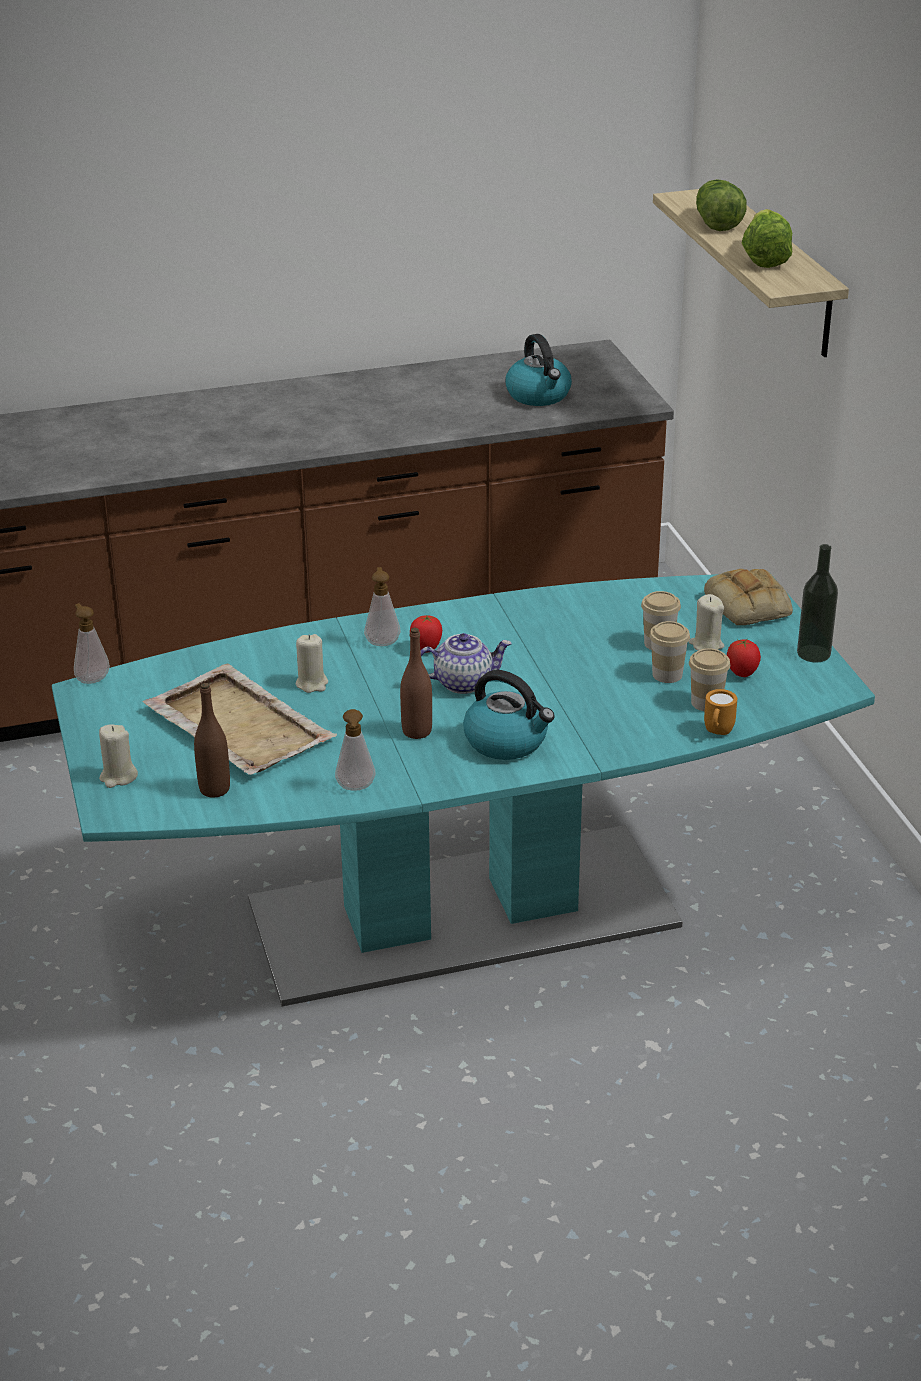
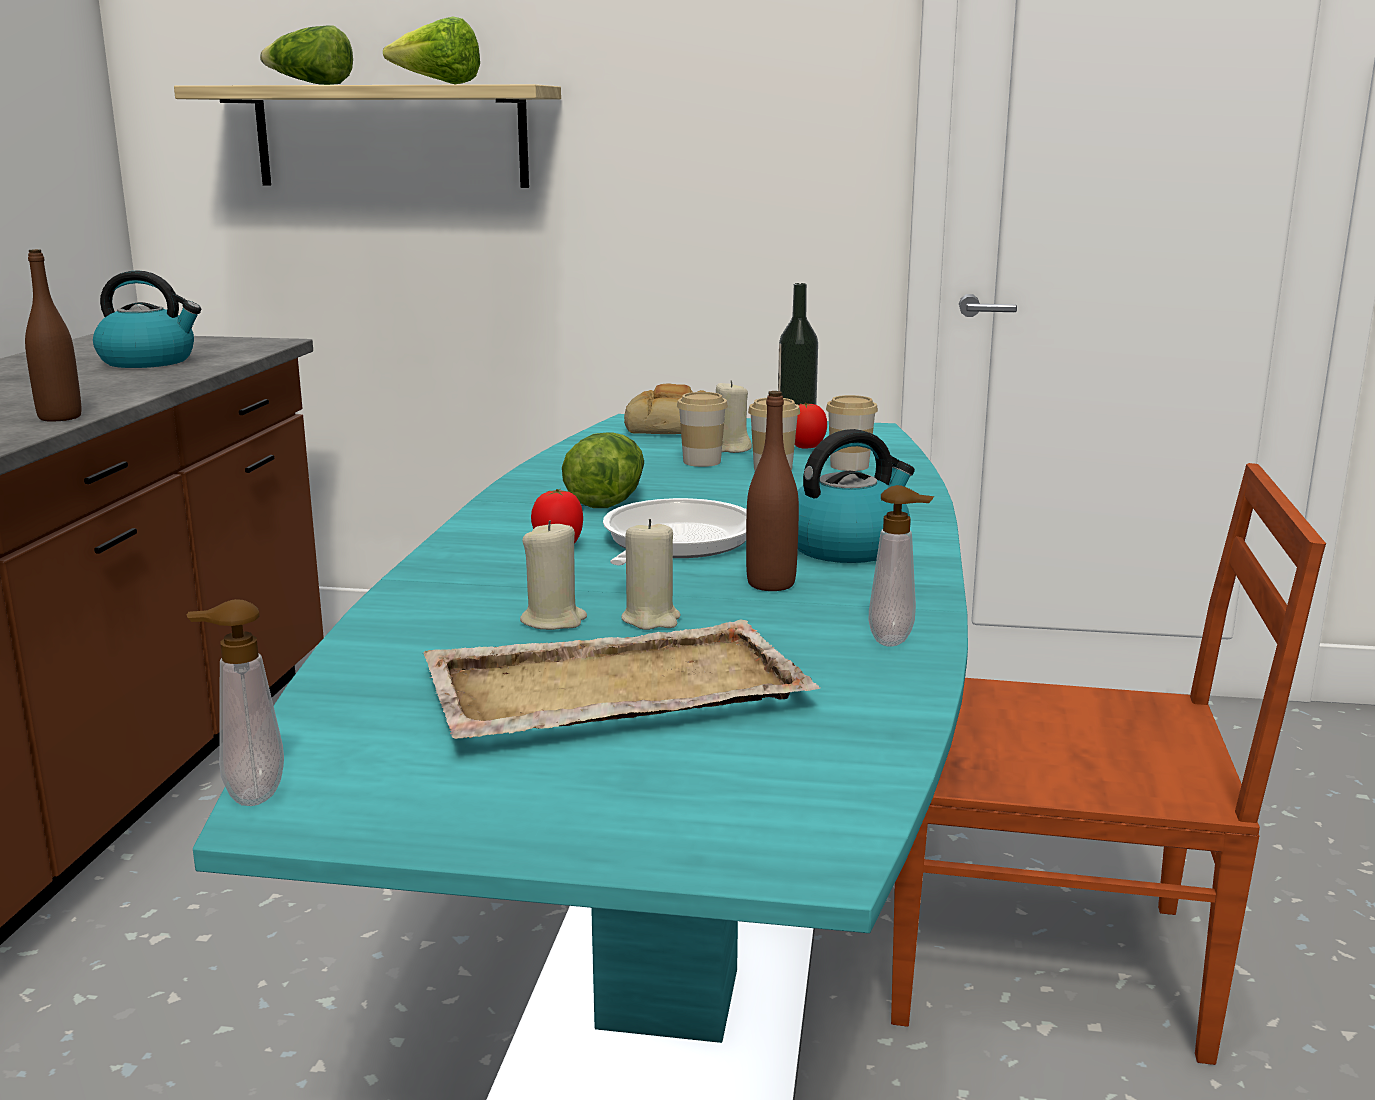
camera: 65 degrees left, 15 degrees down
(118, 777) = (680, 828): beige candle -> beige candle (651, 619)
(214, 789) = (810, 741): brown bottle -> brown bottle (60, 417)
(382, 641) = (499, 565): soap dispenser -> none
(463, 682) = (673, 543): teapot -> frying pan
(536, 635) = (606, 498): none -> lettuce
(539, 1072) = (1053, 964): none -> brown chair
(717, 733) = (916, 472): orange mug -> none

